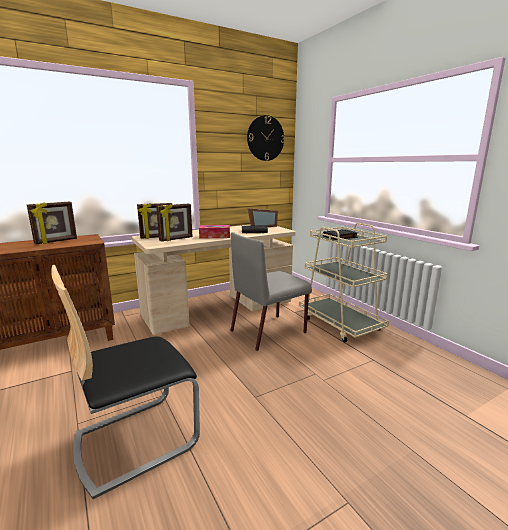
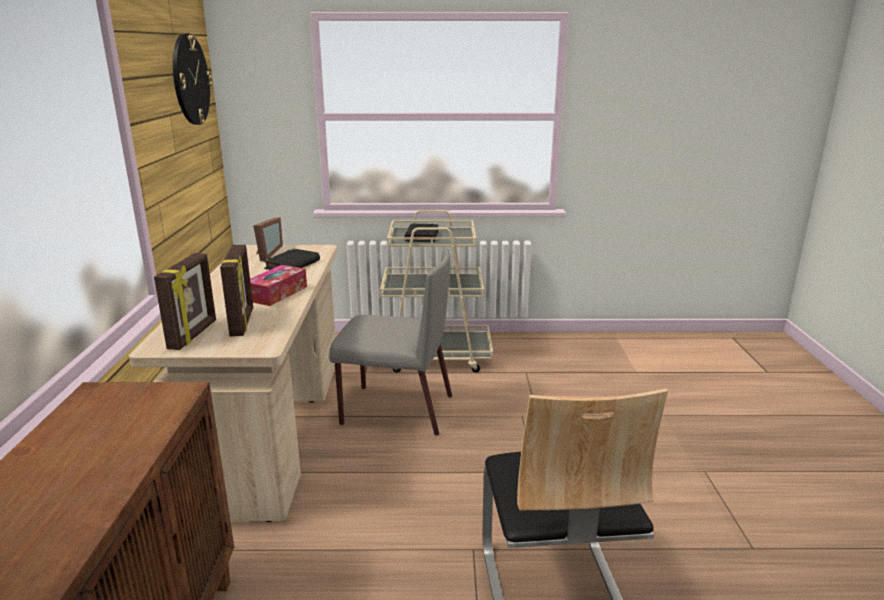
camera: 60 degrees left, 5 degrees up
(56, 241) = (88, 435): picture frame -> none
(269, 331) = (395, 410): grey chair -> grey chair turned 75 degrees counterclockwise

